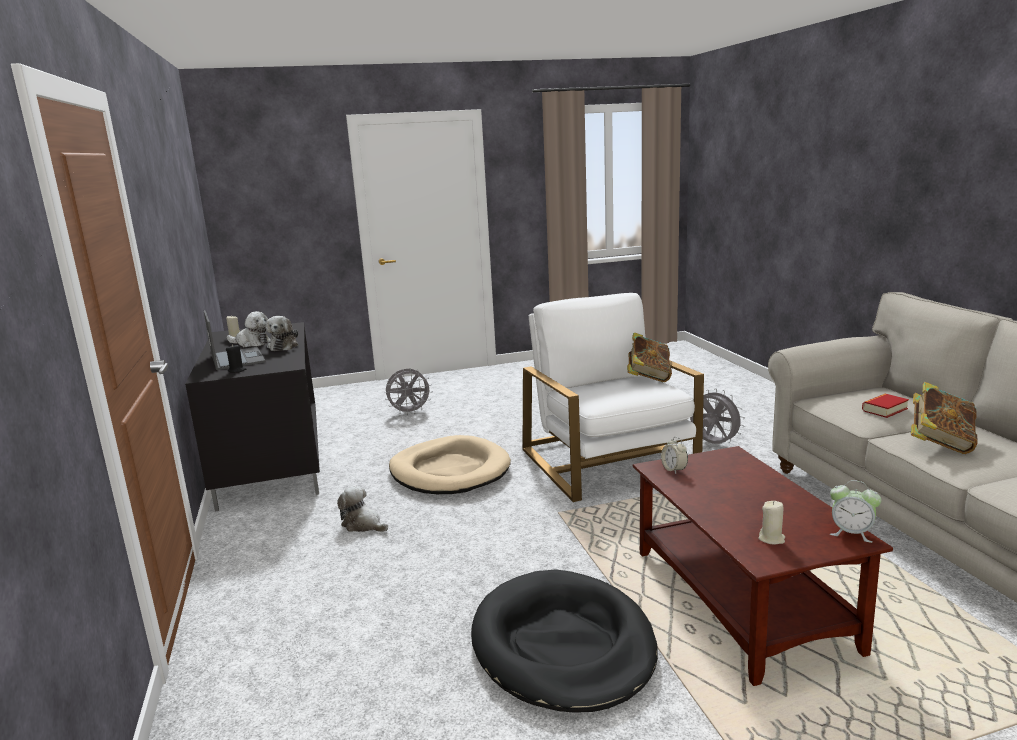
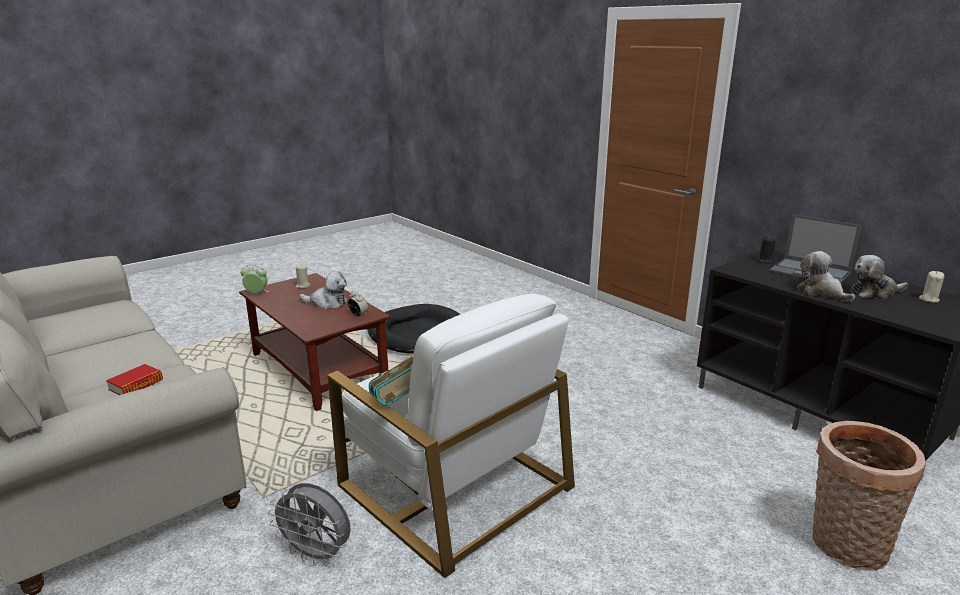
camera: 155 degrees right, 5 degrees up
(363, 525) = (616, 370): plush toy -> plush toy (327, 303)
(410, 412) = (844, 547): grey fan -> basket
(449, 471) = (619, 435): beige dog bed -> none
(940, 443) = (127, 356): book -> none

